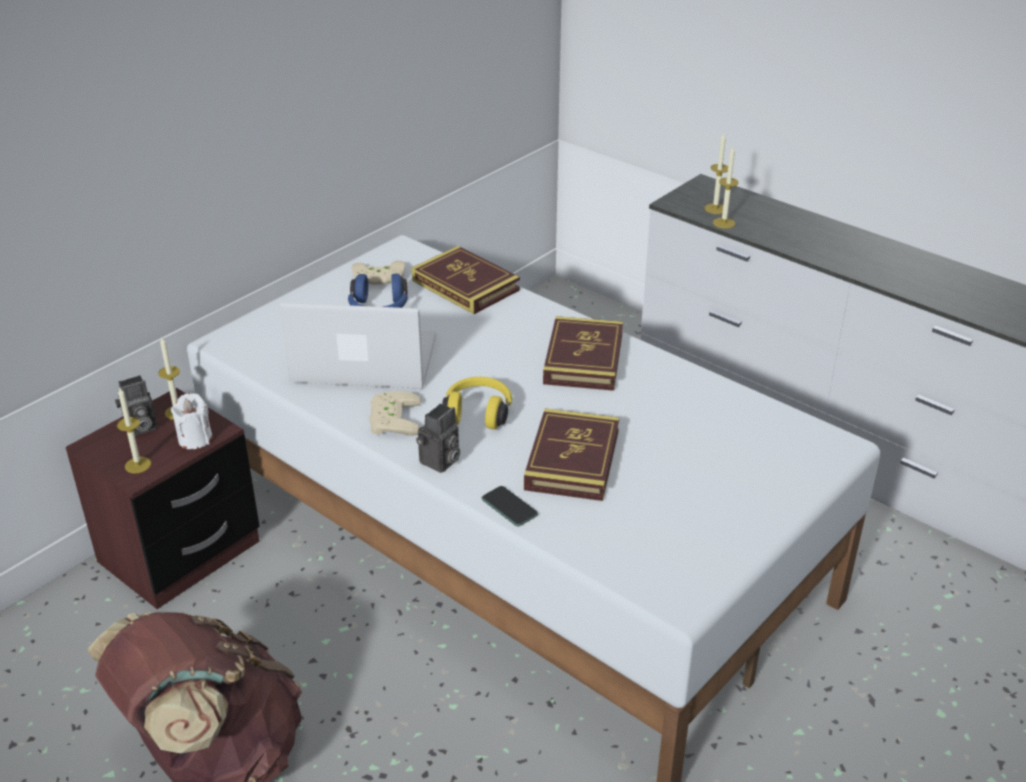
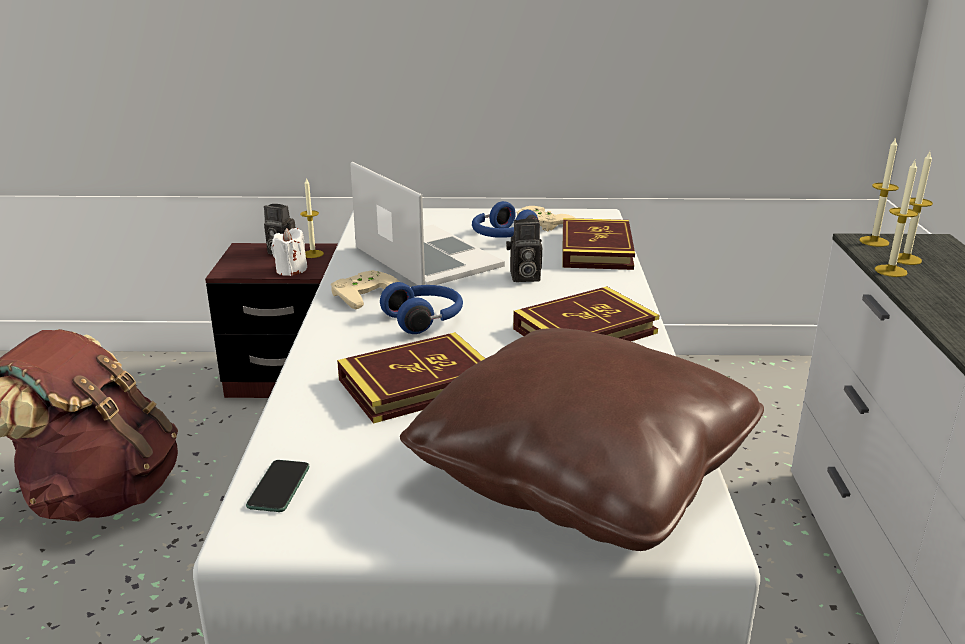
camera: 50 degrees right, 10 degrees down
(138, 465) = (239, 267): candle -> candle (874, 241)
(440, 462) = (330, 331): camera -> camera (523, 277)
(478, 412) = (425, 320): yellow headphones -> blue headphones
(509, 507) = (304, 383): phone -> phone (279, 487)
(745, 449) = (583, 471): none -> brown pillow

